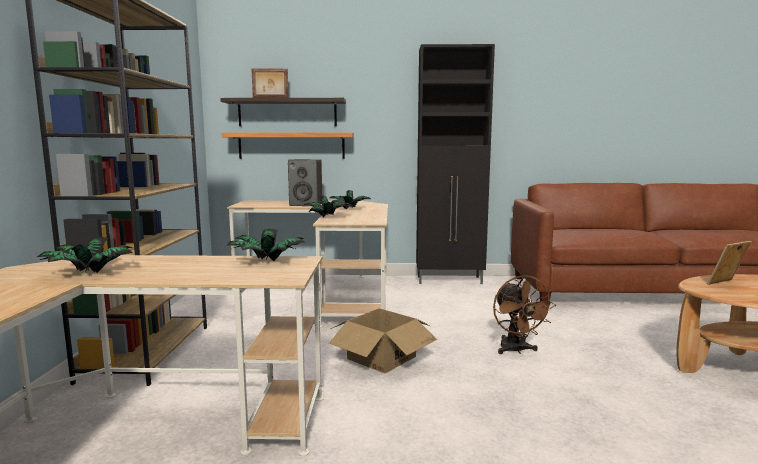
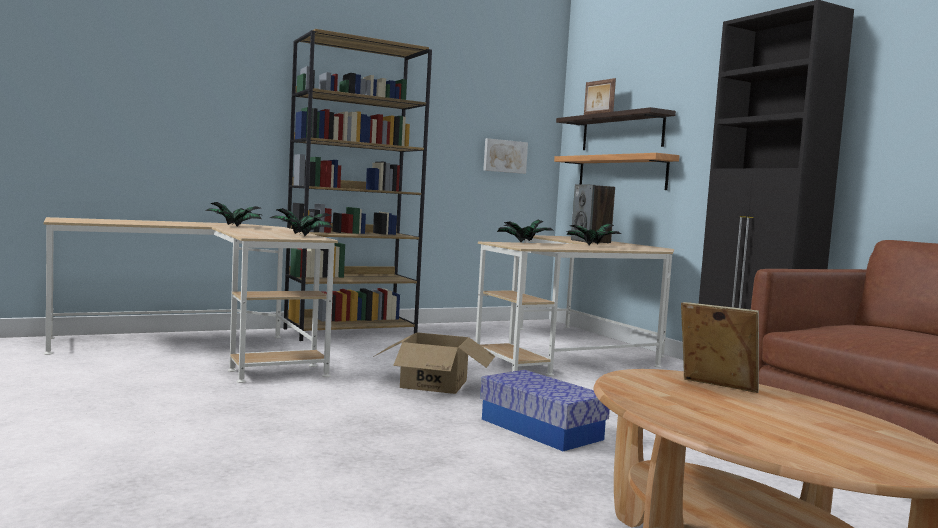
camera: 60 degrees right, 5 degrees down
(181, 134) = (504, 156): none -> picture
(516, 350) = (541, 429): brown fan -> storage box

